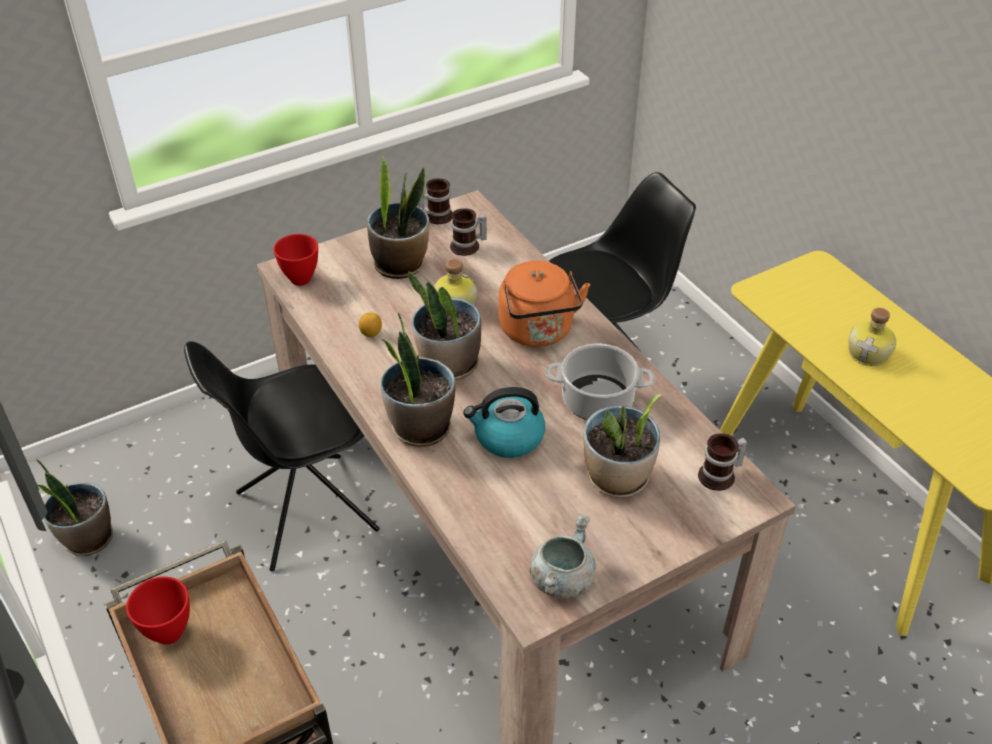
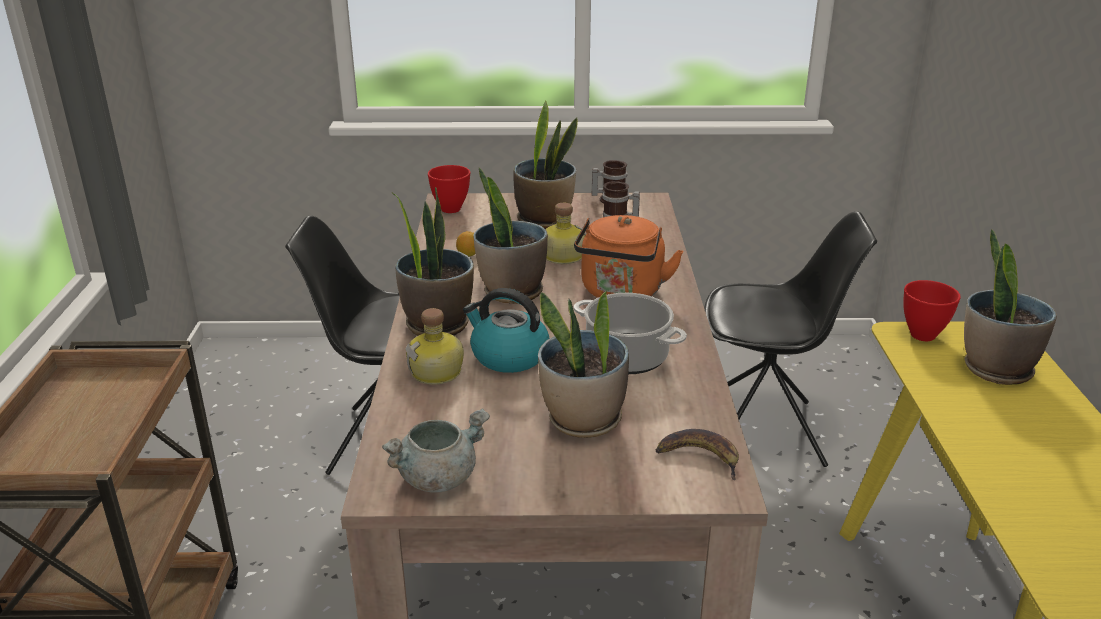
camera: 30 degrees right, 15 degrees down
(87, 538) = (218, 399): potted plant -> potted plant (995, 369)
(170, 632) = (80, 388): red bowl -> red bowl (923, 335)
(720, 476) = (700, 457): mug -> banana
(869, 353) = (1004, 422): bottle -> bottle (438, 373)

